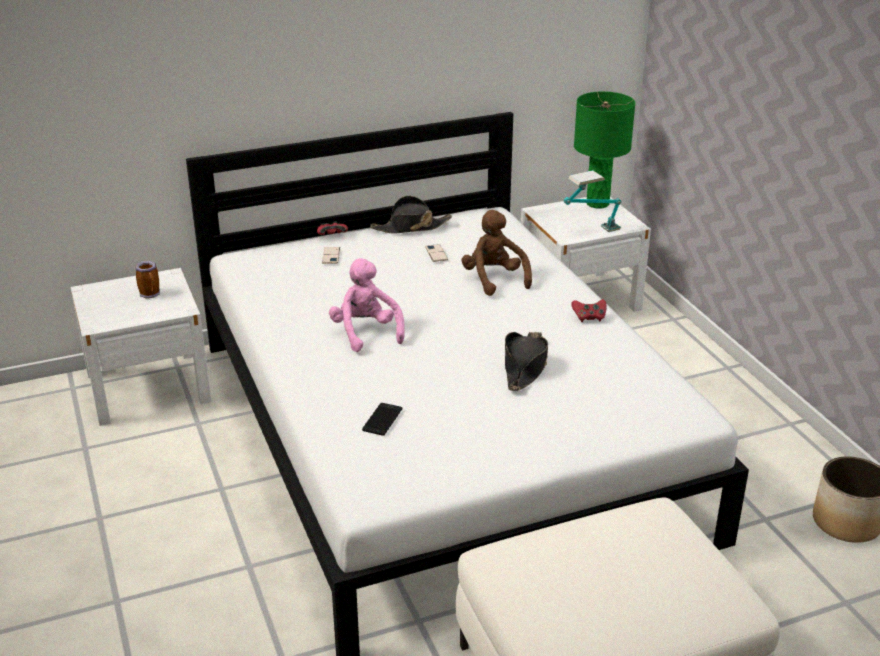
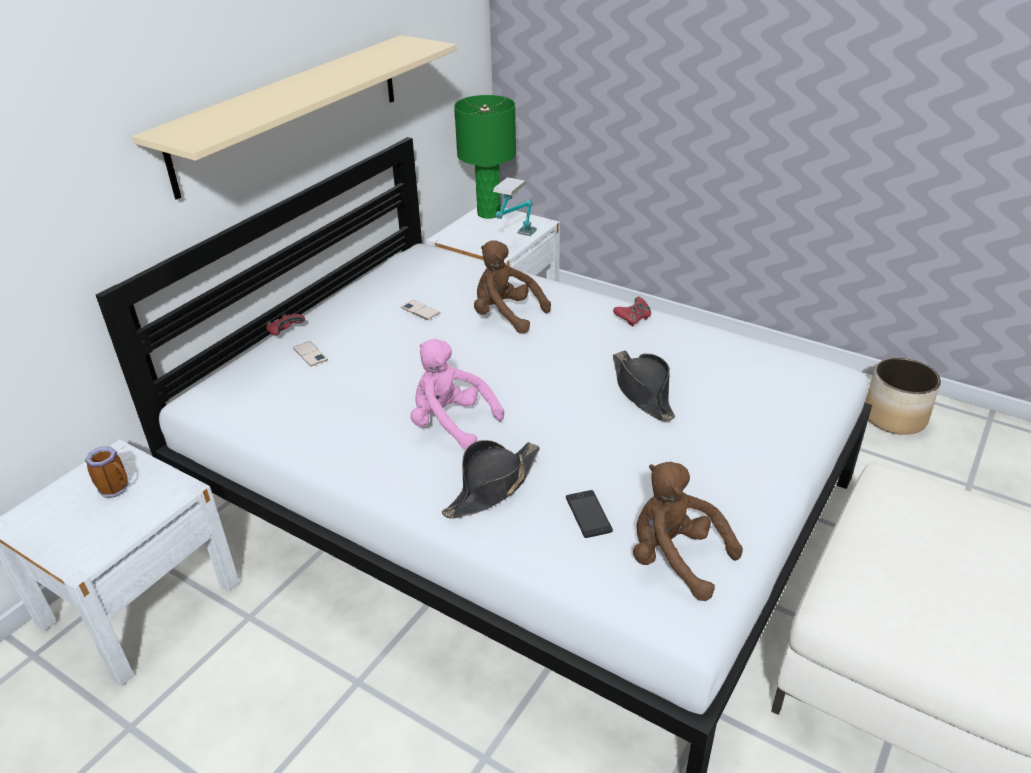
camera: 35 degrees left, 5 degrees up
(390, 67) = (291, 111): none -> beige shelf
(404, 468) = (675, 558): none -> brown plush toy
(411, 227) = (360, 293): black hat -> black hat (492, 487)

